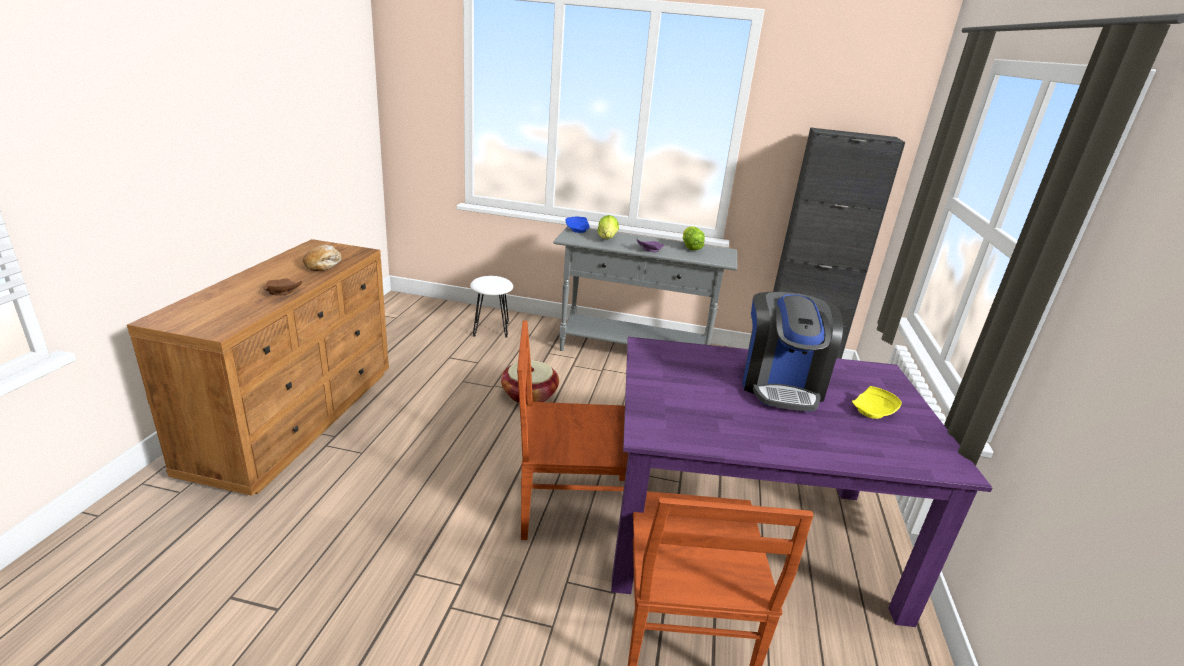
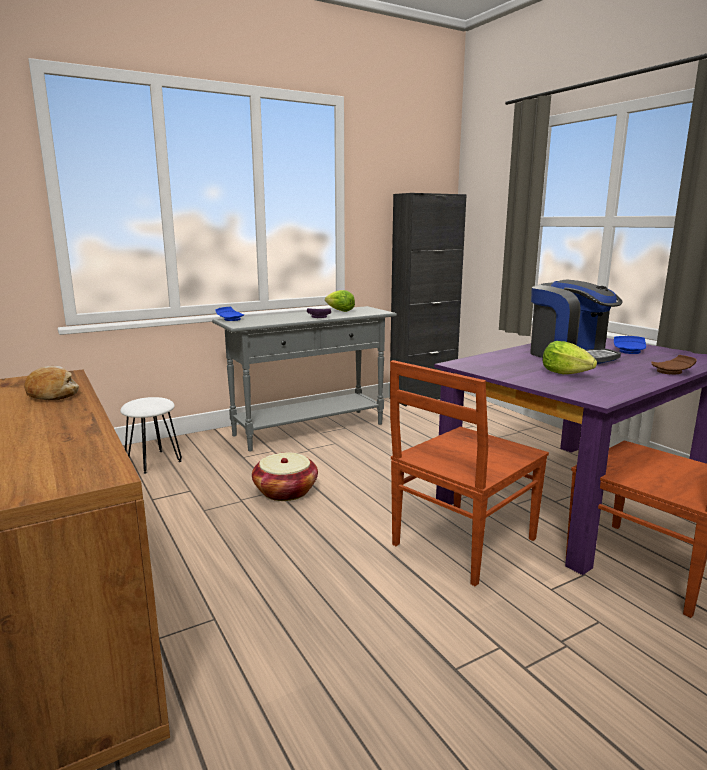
camera: 40 degrees left, 10 degrees down
(282, 293) = (77, 424): brown plate -> brown plate (672, 372)
(607, 238) = (270, 319): lettuce -> lettuce (565, 373)
(873, 411) = (629, 351): yellow plate -> blue plate

